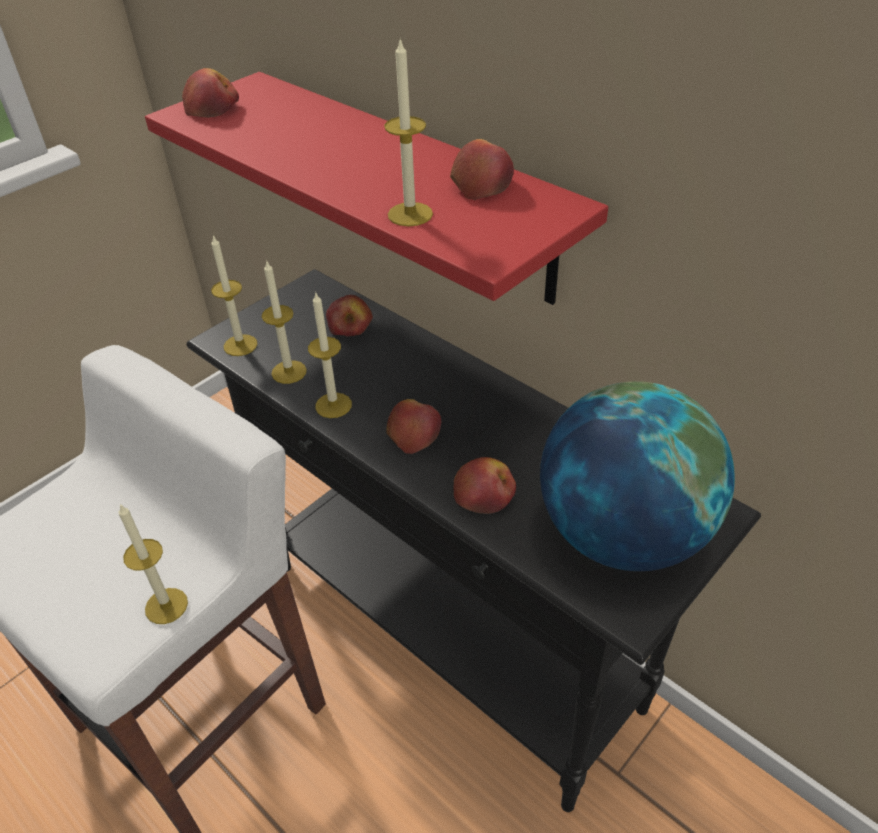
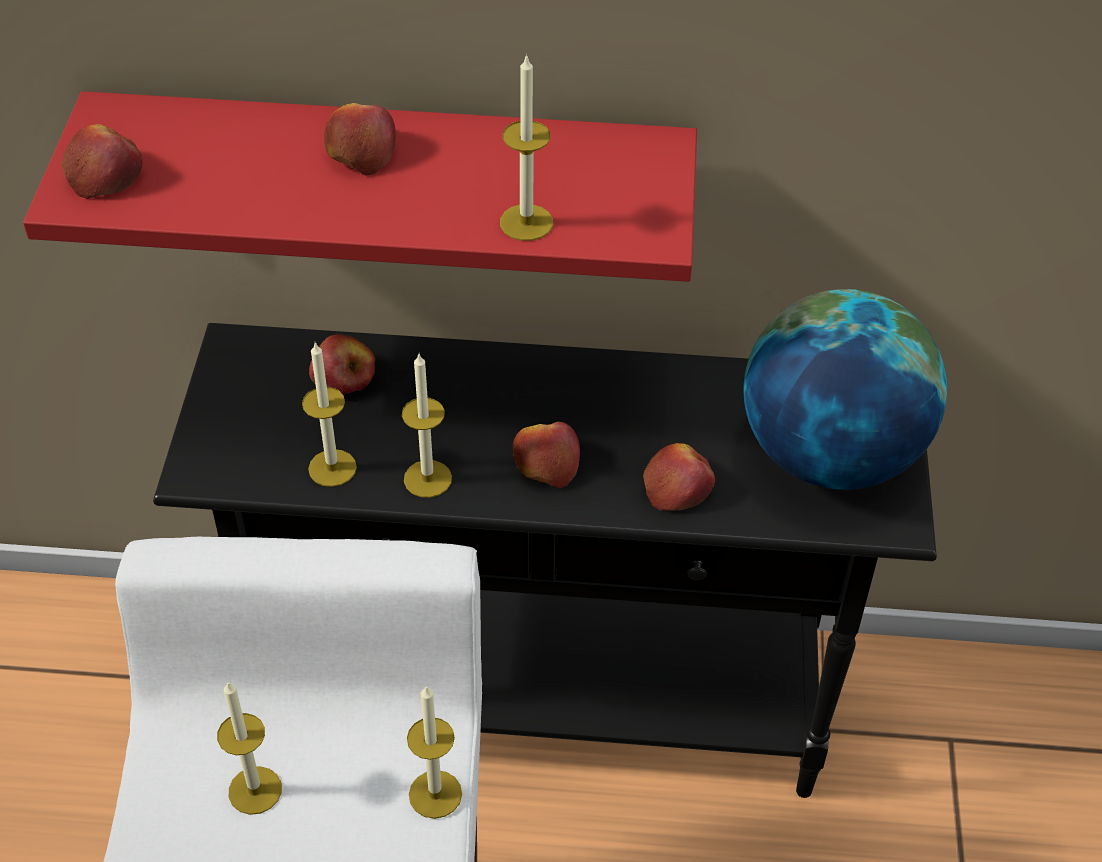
camera: 40 degrees left, 5 degrees up
(240, 345) = (233, 467): candle -> candle (255, 790)
(481, 184) = (553, 154): apple -> apple (361, 151)

